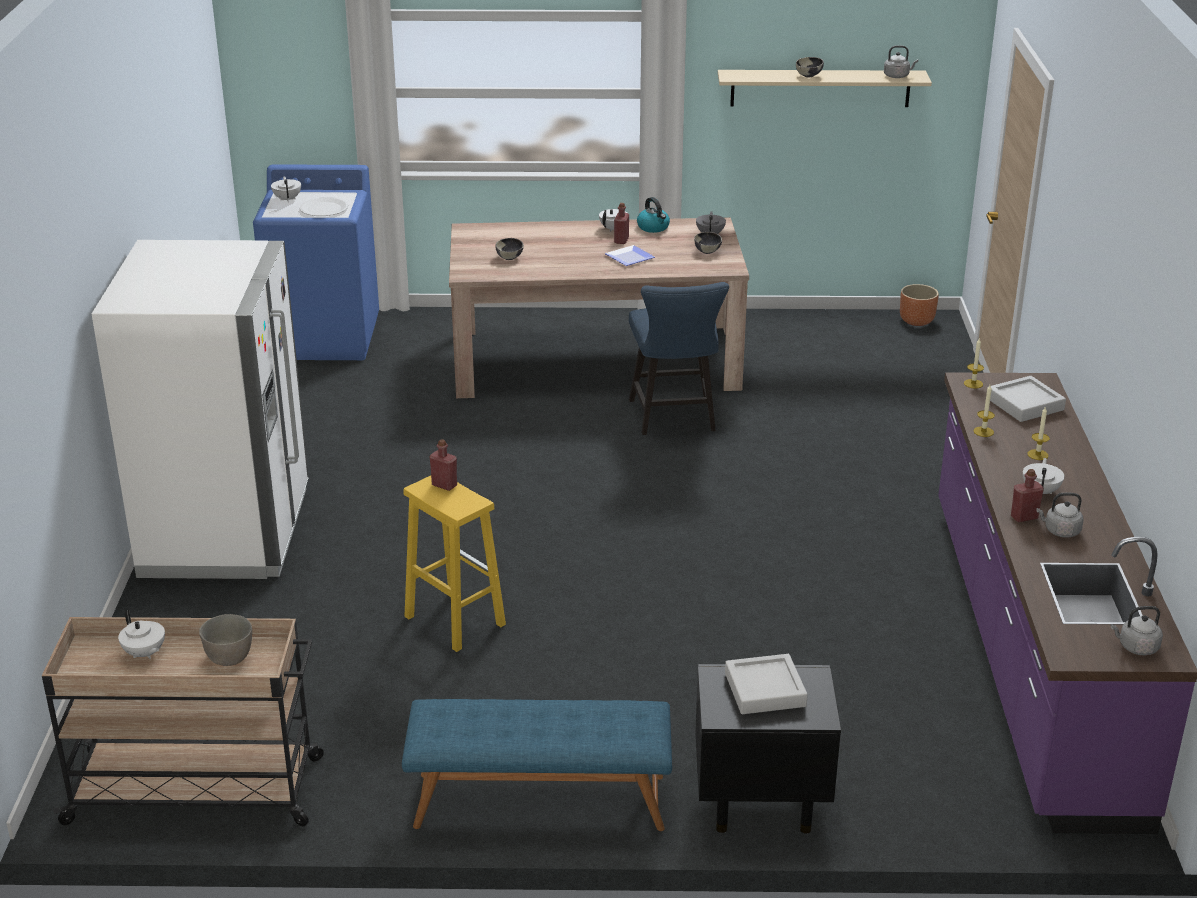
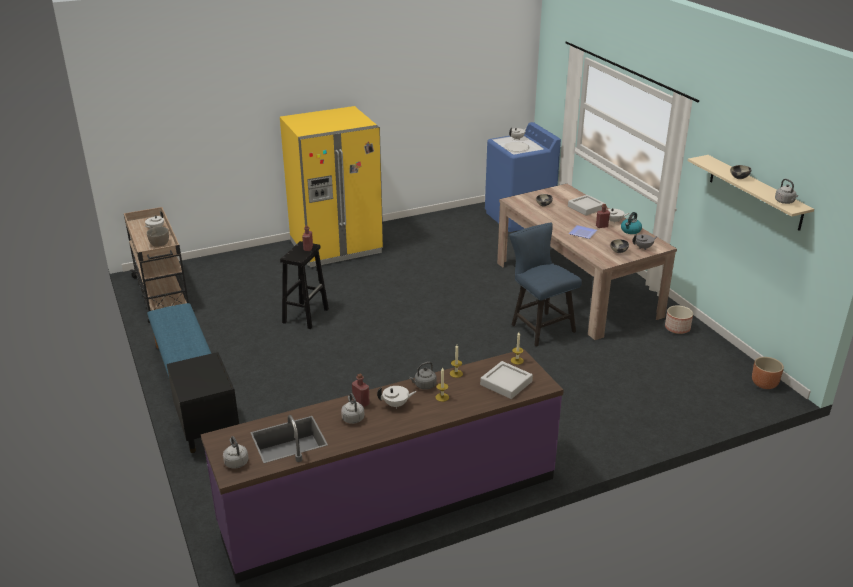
camera: 65 degrees right, 0 degrees up
(227, 532) = (336, 247): white fridge -> yellow fridge
(453, 620) = (306, 315): yellow stool -> black stool
(674, 419) = (539, 326): blue chair -> blue chair turned 90 degrees clockwise
(758, 328) = (677, 328): none -> planter
(765, 690) = (204, 374): grey tray -> grey tray (586, 208)
(1002, 461) = (424, 385): none -> grey kettle

